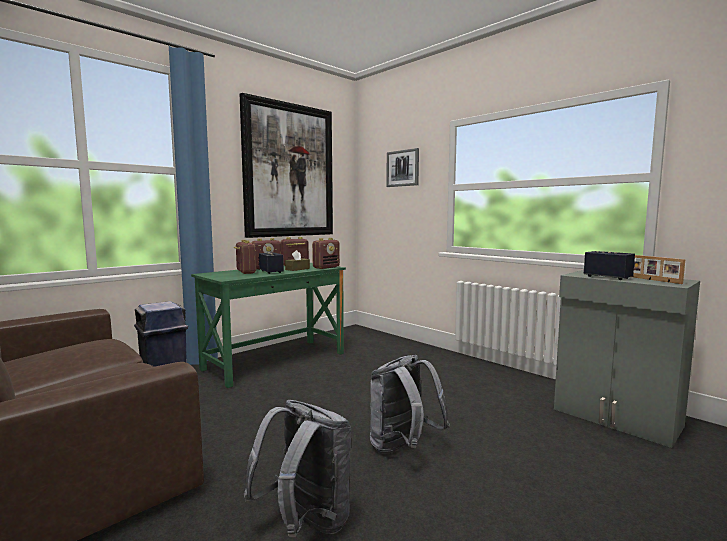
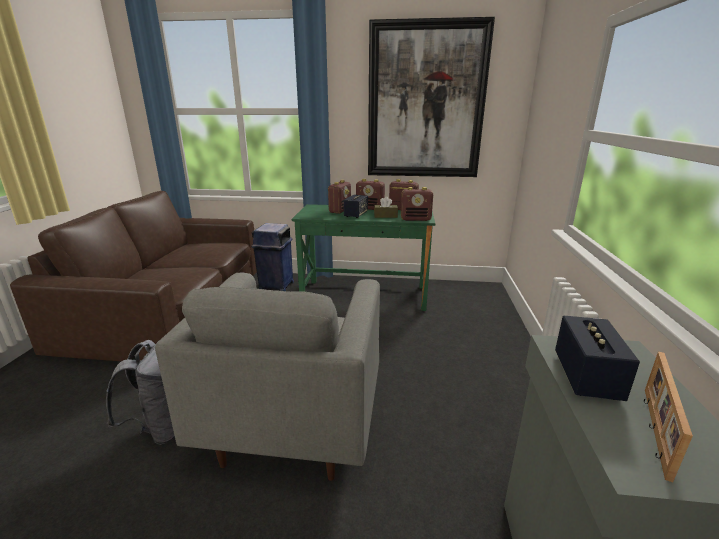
camera: 50 degrees right, 15 degrees up
(403, 168) = (558, 96): picture -> none
(403, 448) = (293, 424): grey backpack -> grey armchair

